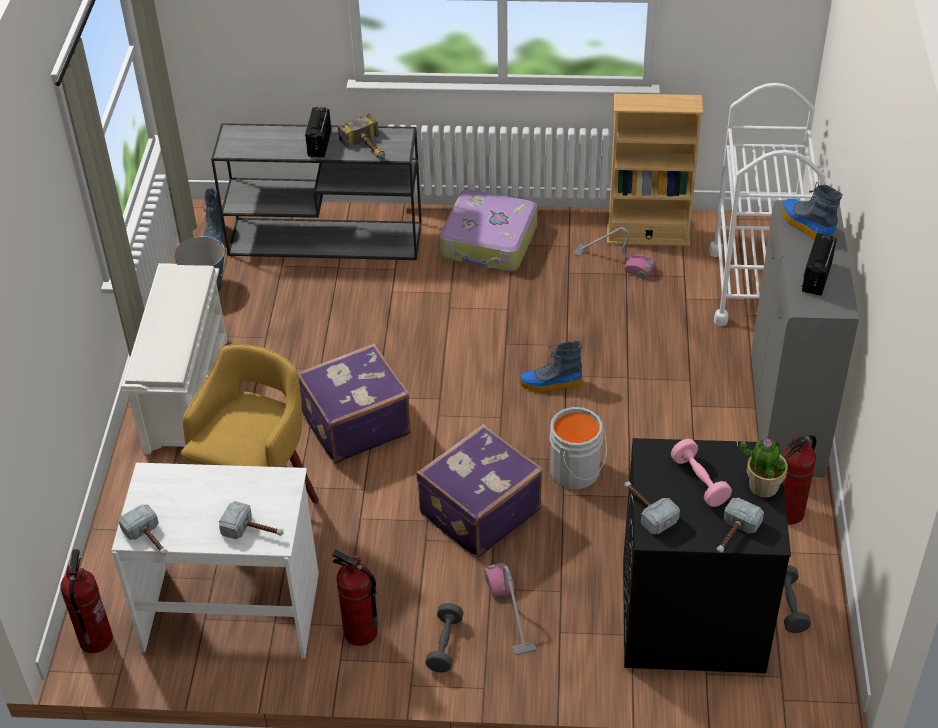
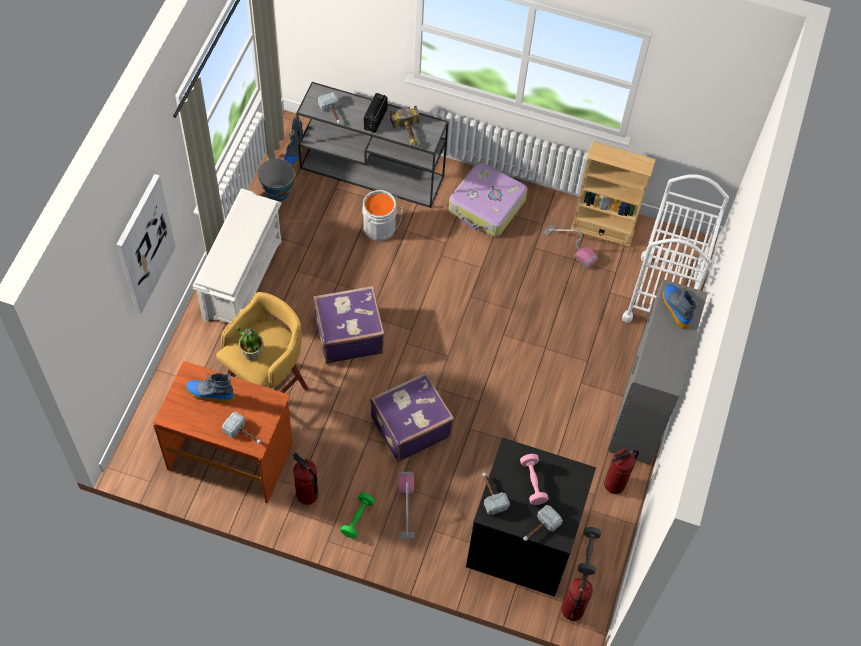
camera: 10 degrees right, 15 degrees up
(45, 299) = (144, 244): none -> picture
(96, 639) = (141, 452): fire extinguisher -> fire extinguisher (572, 610)
(150, 540) = (178, 422): hammer -> hammer (332, 113)
(232, 610) = (231, 455): white desk -> brown desk
(445, 645) = (357, 518): grey dumbbell -> green dumbbell
(550, 383) = (490, 338): boot -> boot (210, 394)
(577, 472) = (485, 413): grey bucket -> grey bucket (380, 229)
(763, 486) = (572, 498): potted plant -> potted plant (252, 352)
(816, 278) = (664, 354): radio -> none

